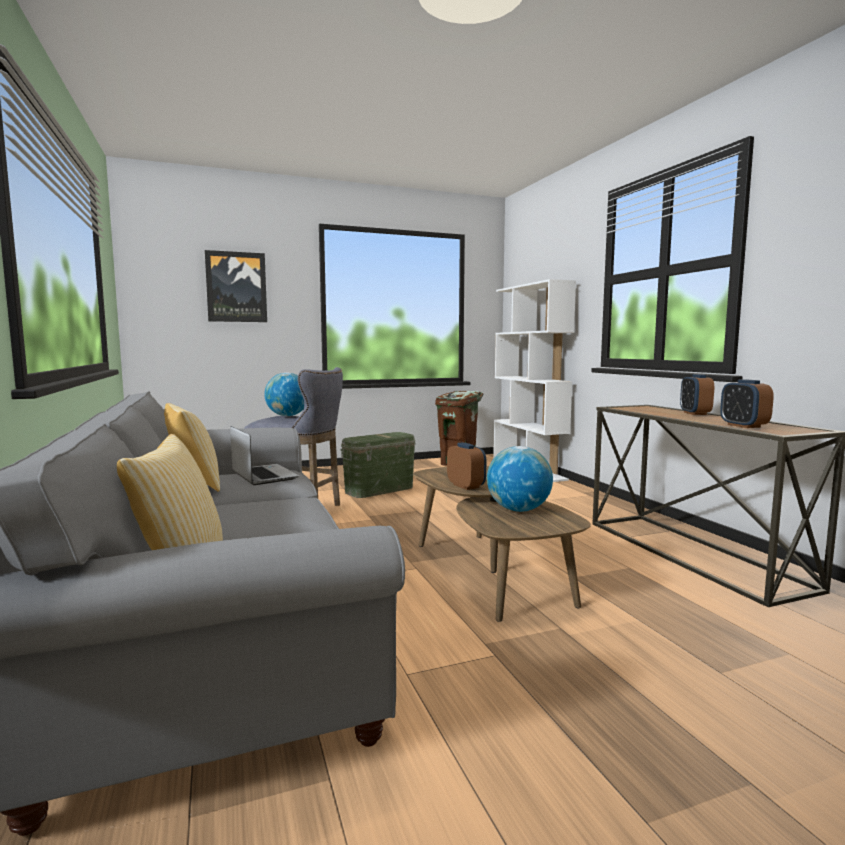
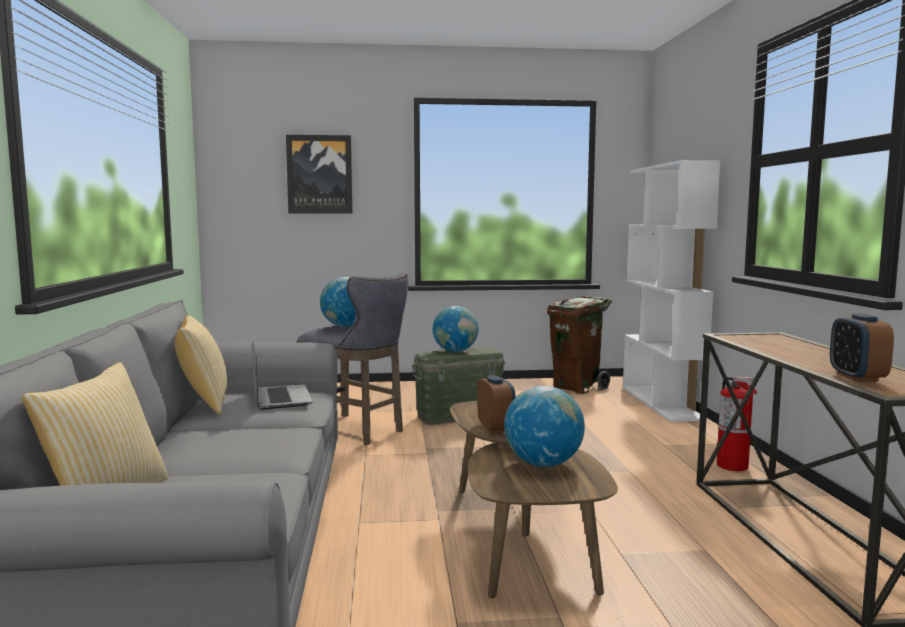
camera: 15 degrees right, 0 degrees up
(375, 436) = (455, 351): none -> globe
(608, 509) = (732, 466): none -> fire extinguisher
(695, 413) = (823, 351): alarm clock -> none

